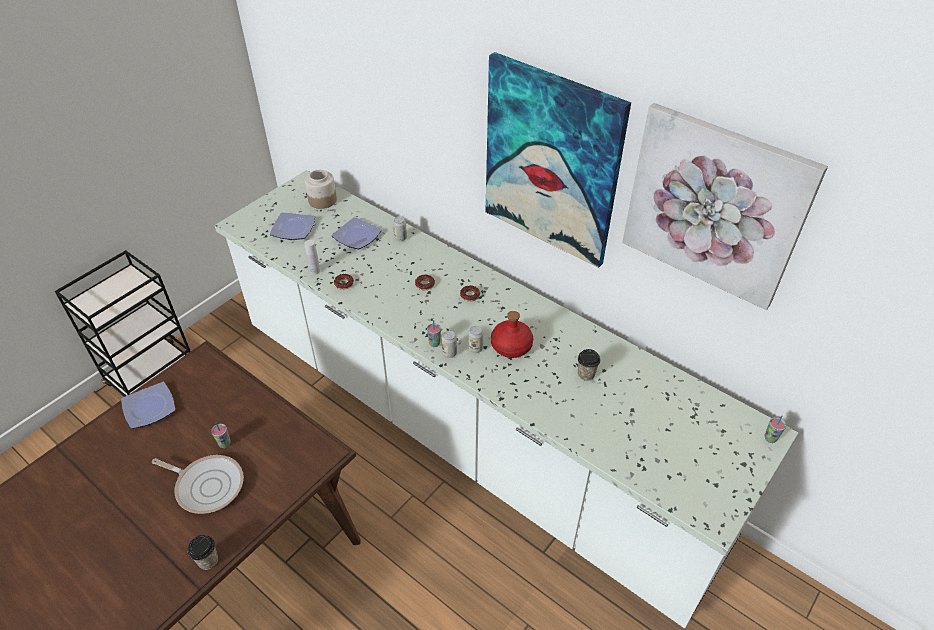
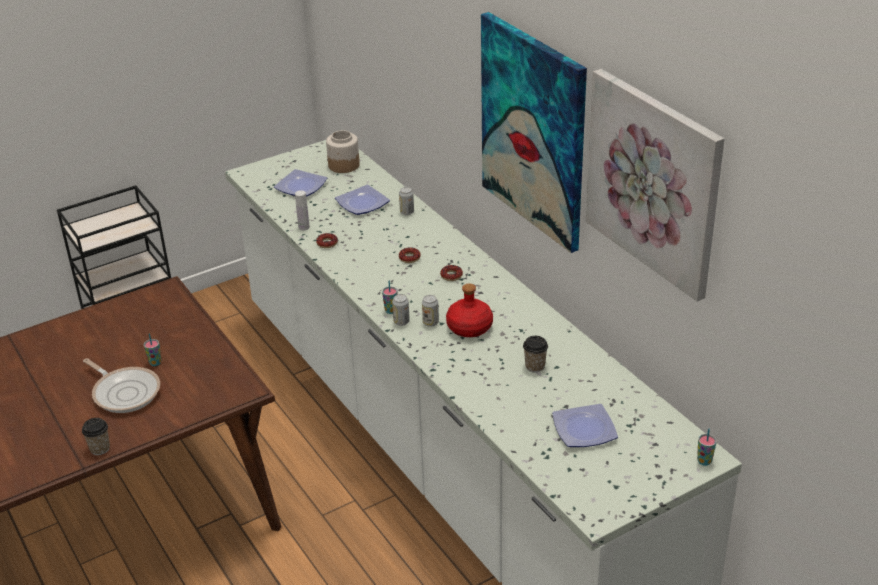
camera: 20 degrees right, 10 degrees down
(149, 409) = (100, 321): plate -> plate (583, 430)

